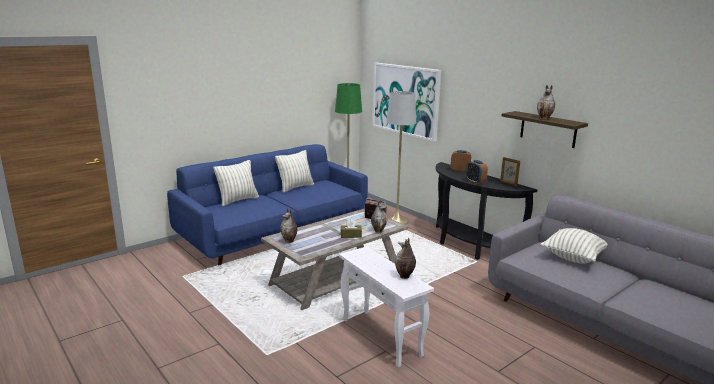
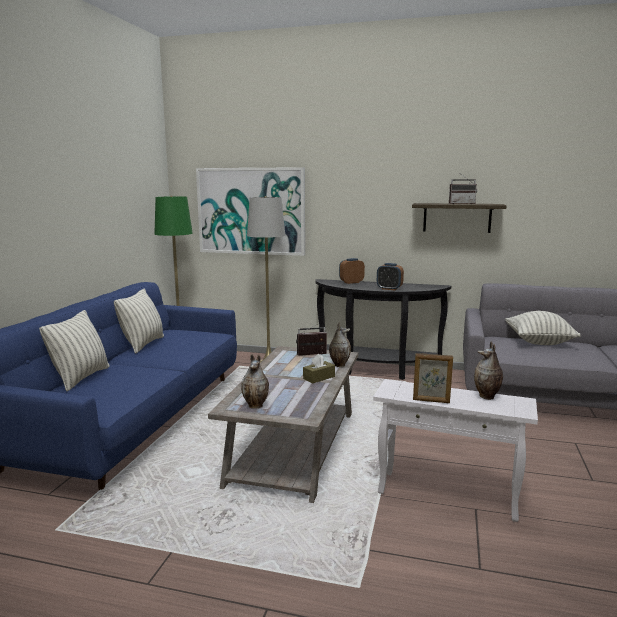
camera: 35 degrees left, 5 degrees down
(508, 183) = (418, 285): picture frame -> picture frame (431, 401)
(545, 118) = (461, 204): vase -> radio

